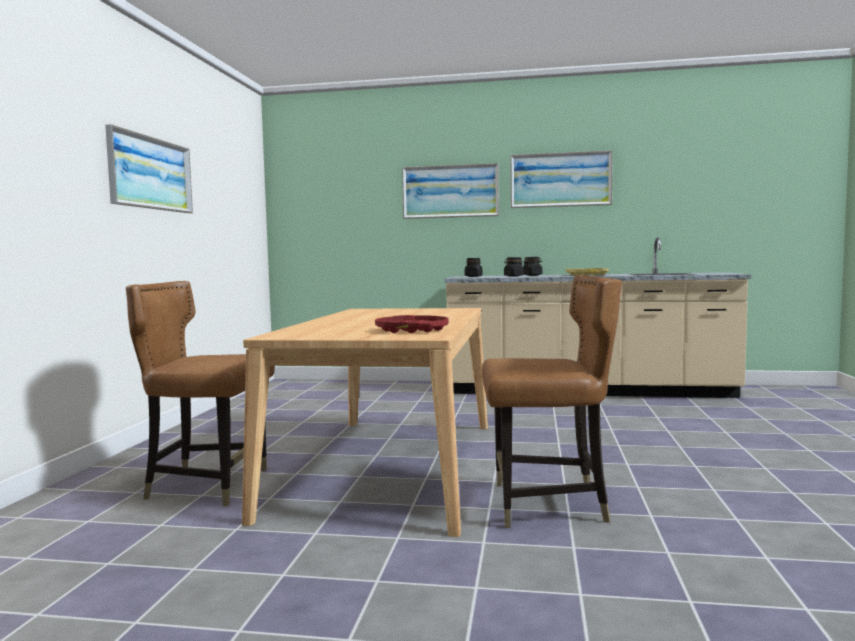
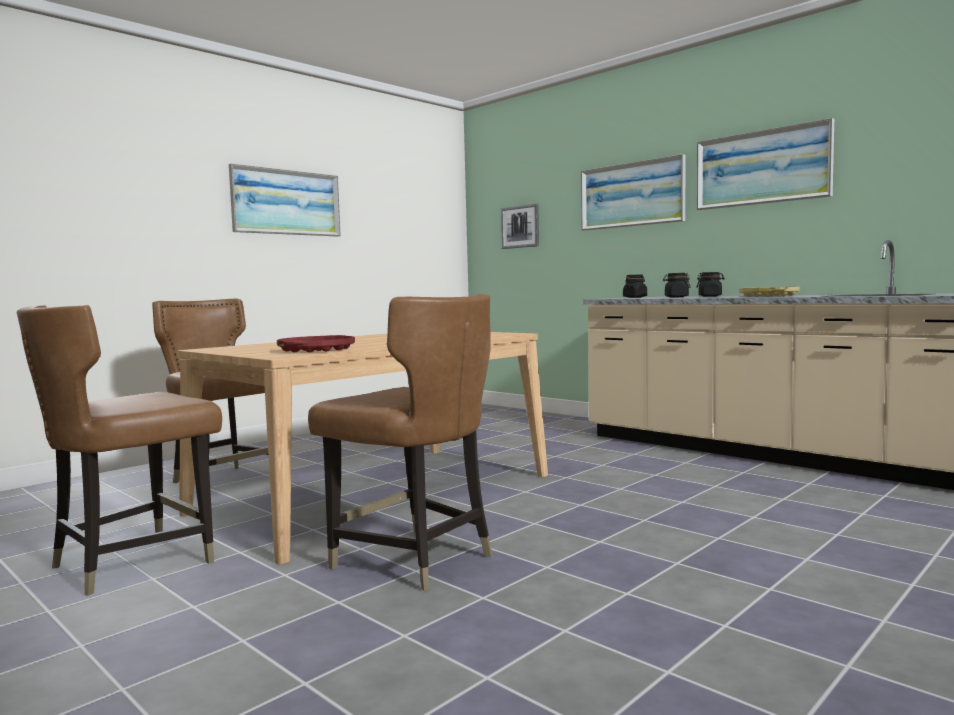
camera: 35 degrees right, 0 degrees up
(315, 575) = (132, 562): none -> brown chair
(333, 212) = (520, 227): none -> picture

